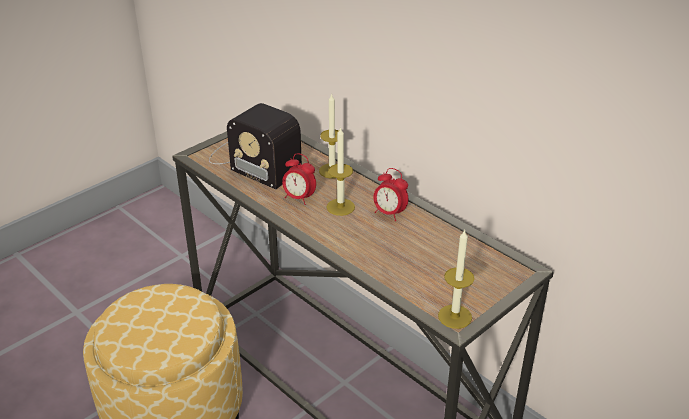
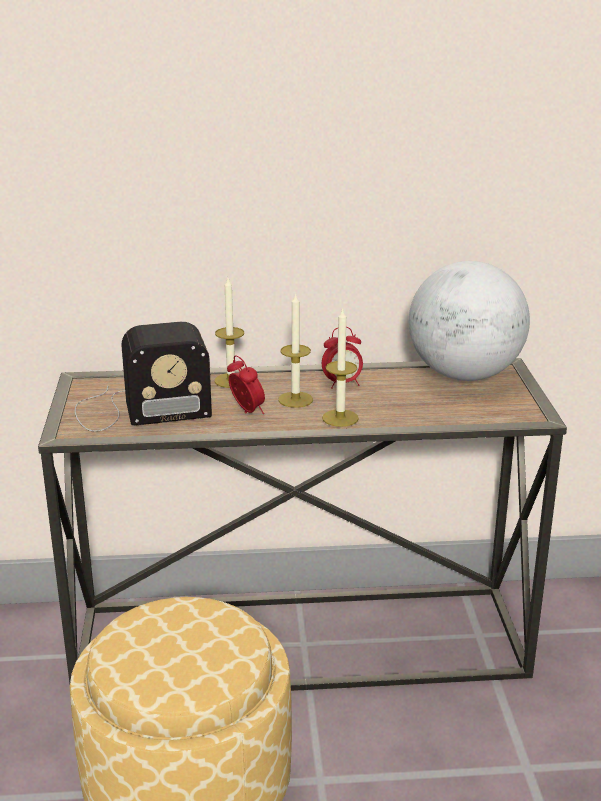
camera: 50 degrees left, 10 degrees down
(299, 198) = (247, 412): alarm clock -> alarm clock turned 105 degrees counterclockwise
(455, 316) = (528, 413): candle -> candle (340, 418)
(478, 258) = (464, 375): none -> globe

